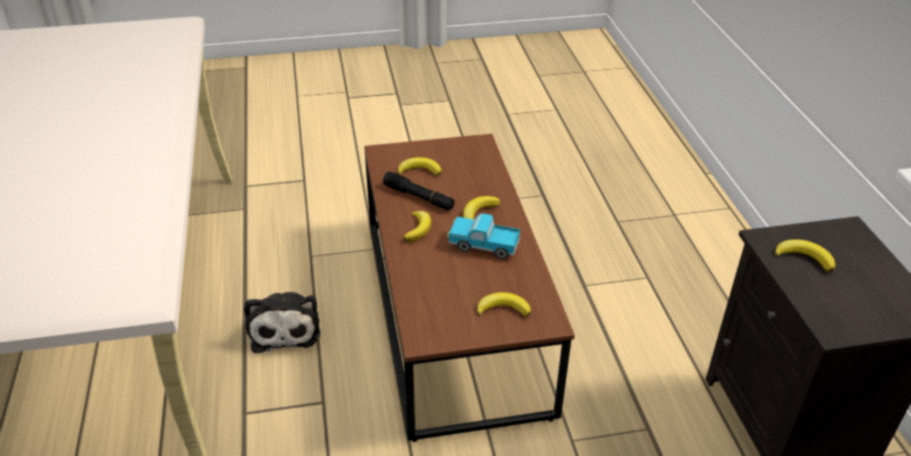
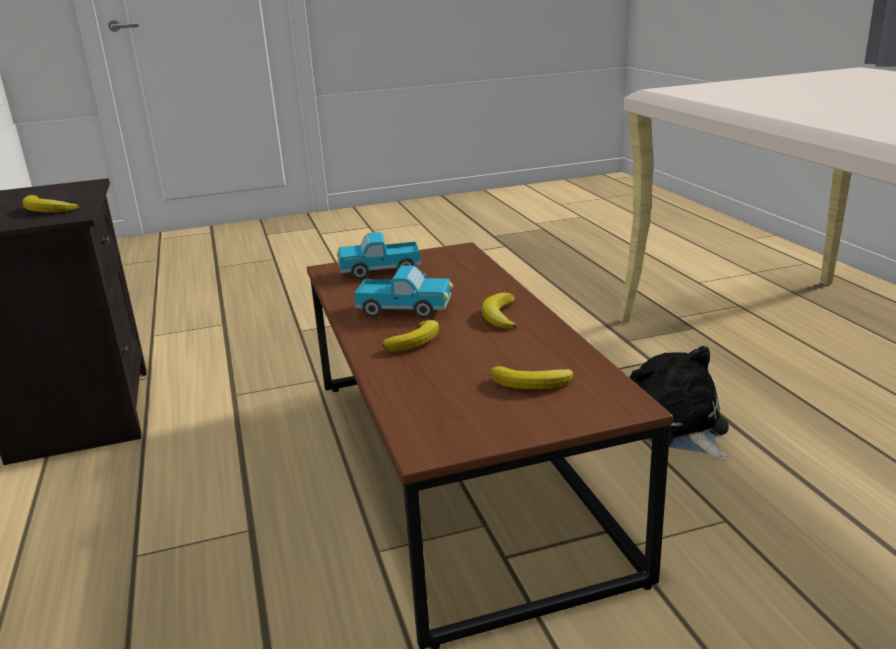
camera: 175 degrees right, 15 degrees down
(419, 197) = (515, 347): black flashlight -> none
(503, 308) = (379, 271): banana -> toy truck

